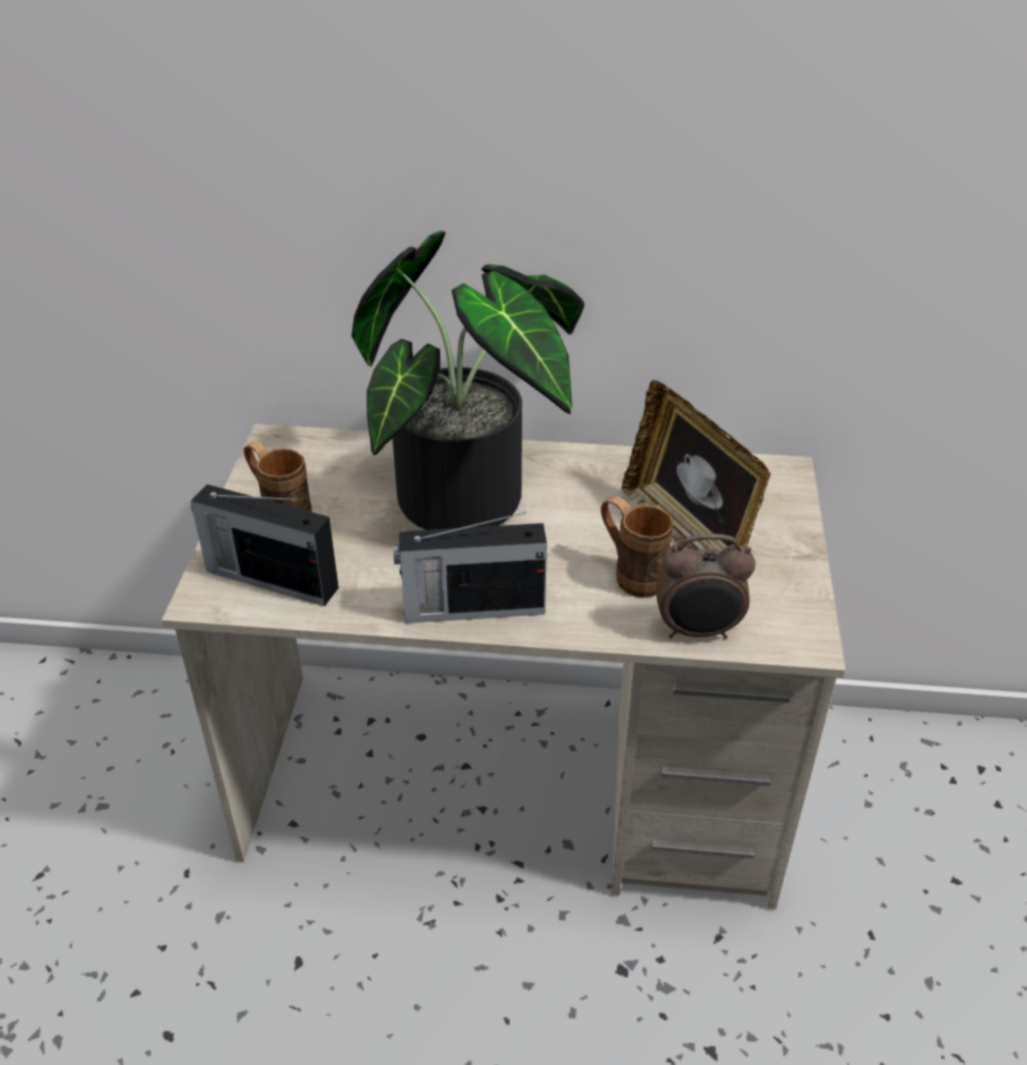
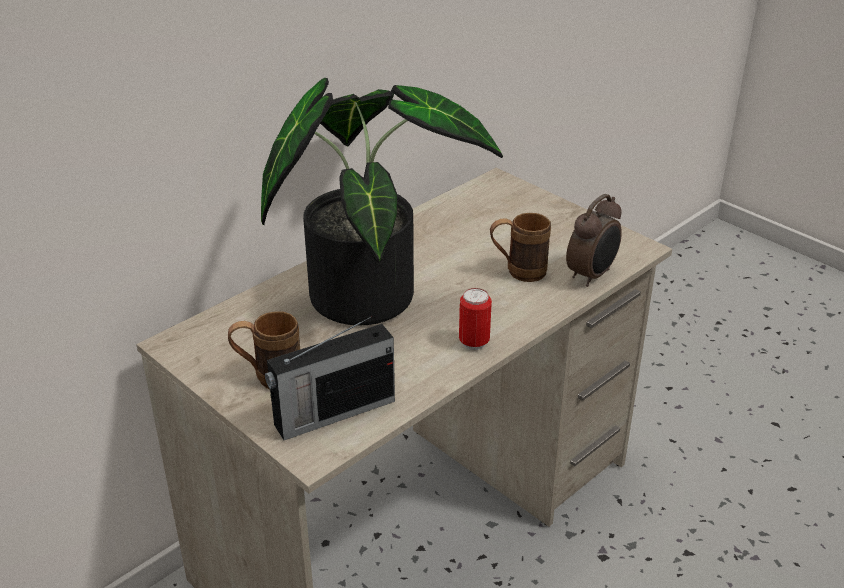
camera: 50 degrees left, 5 degrees down
(471, 608) = (474, 342): radio -> can
(687, 534) = (508, 237): picture frame -> none

